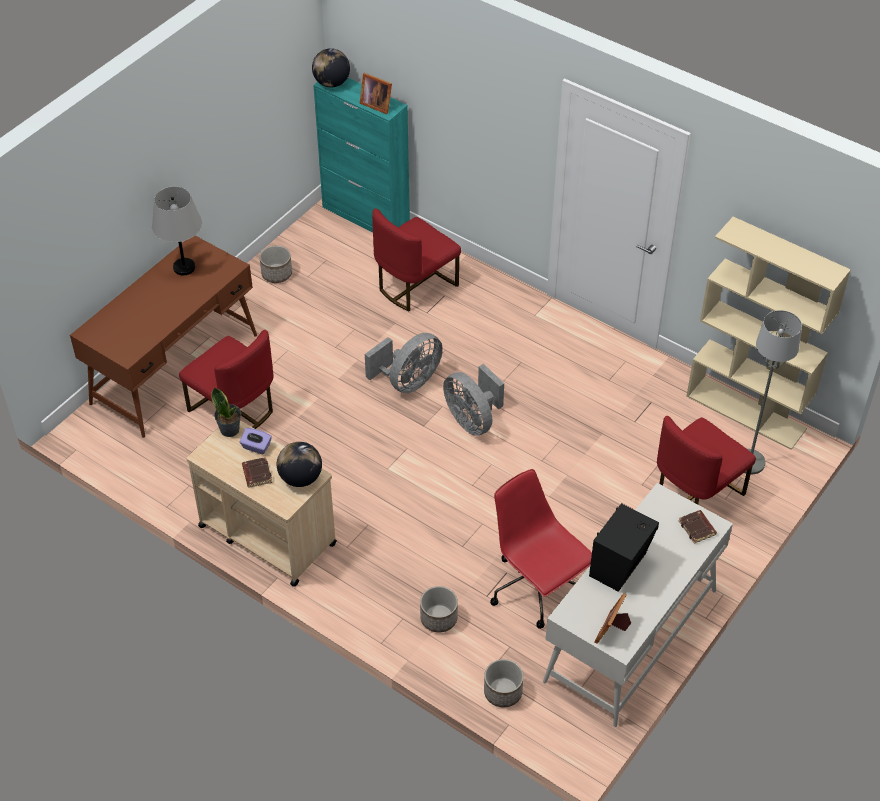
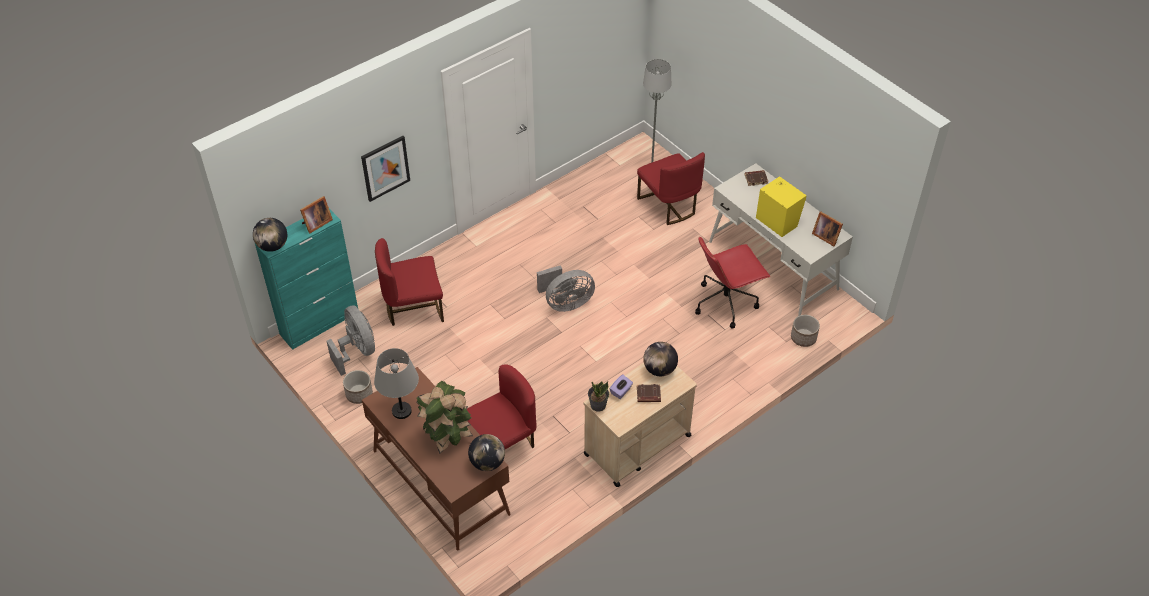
camera: 75 degrees left, 0 degrees up
(127, 351) = (487, 463): none -> globe
(157, 311) = (447, 436): none -> potted plant
(408, 381) = (514, 332): grey fan -> grey fan (357, 351)
(415, 285) = (414, 308): red chair -> red chair turned 105 degrees clockwise
(438, 618) = (737, 359): planter -> none
(478, 128) = (385, 168): none -> picture
(620, 566) = (777, 220): black speaker -> yellow speaker
(746, 412) = (609, 163): beige bookcase -> none

